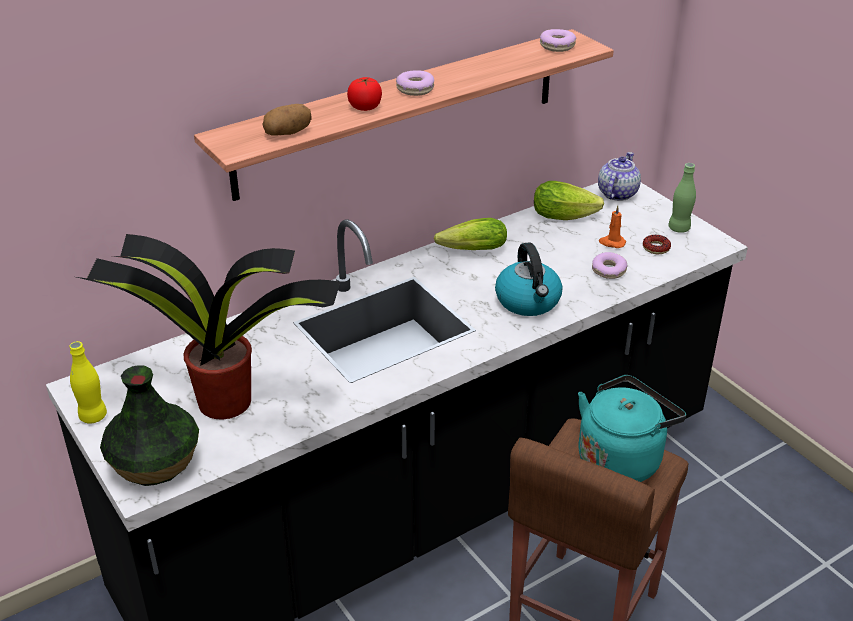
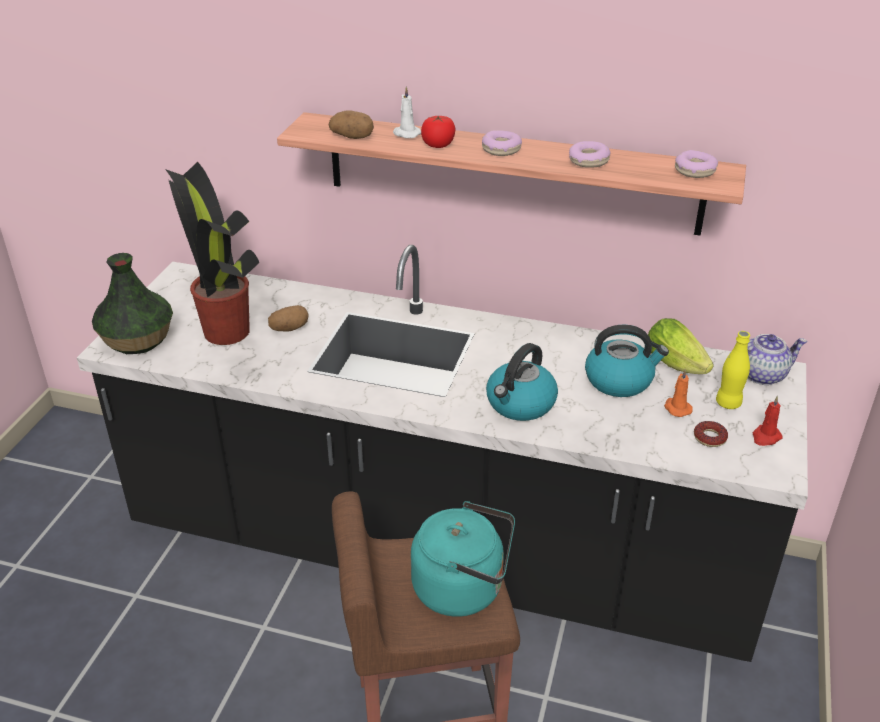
camera: 50 degrees right, 0 degrees up
(93, 416) = (159, 293): yellow bottle -> yellow bottle (728, 403)
(273, 363) = (289, 328): none -> potato
(322, 111) = (406, 134): none -> white candle
(469, 251) = (547, 341): lettuce -> none
(554, 247) = (620, 380): none -> kettle
(608, 271) = (629, 426): donut -> donut (588, 161)
(679, 228) = (765, 437): green bottle -> red candle

